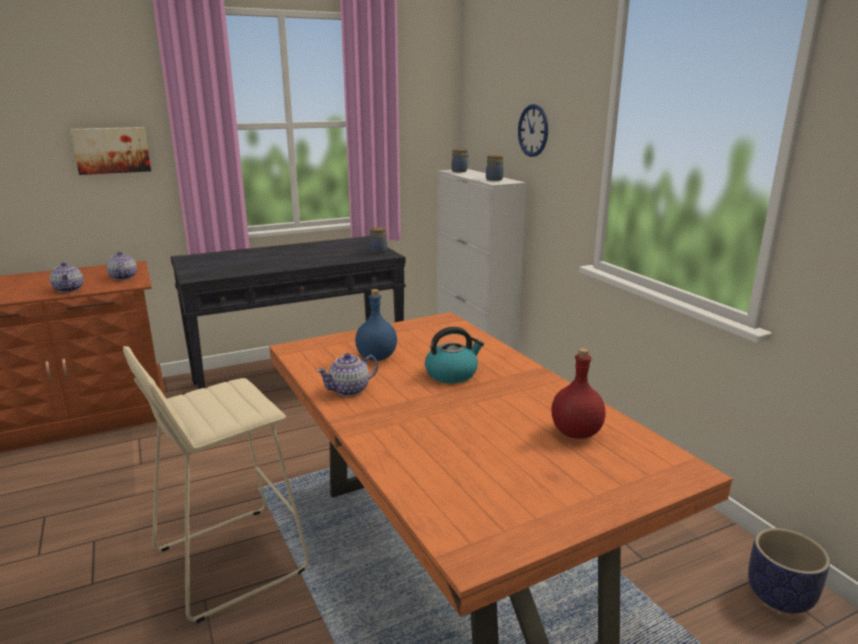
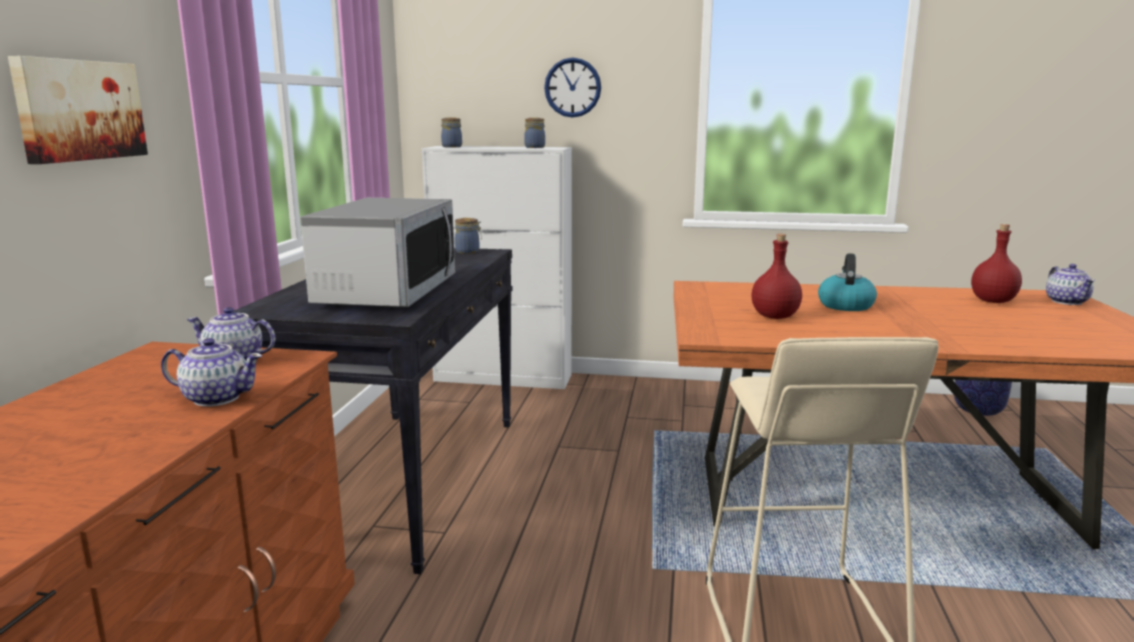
camera: 55 degrees left, 5 degrees down
(246, 264) = (386, 292): none -> microwave
(350, 390) = (854, 336): teapot -> teapot (1066, 301)
(377, 358) = (775, 317): blue bottle -> red bottle

